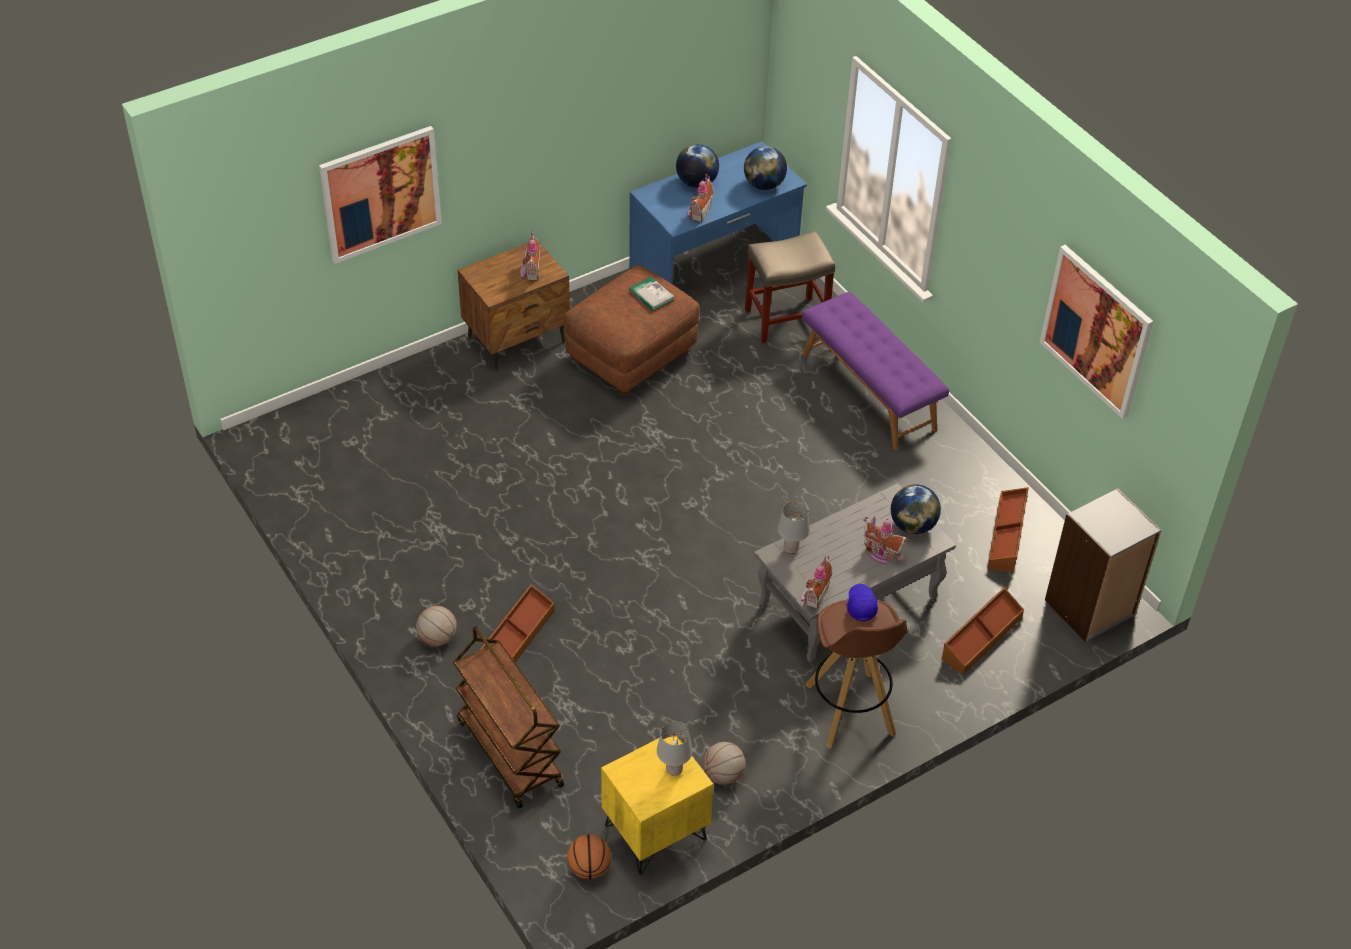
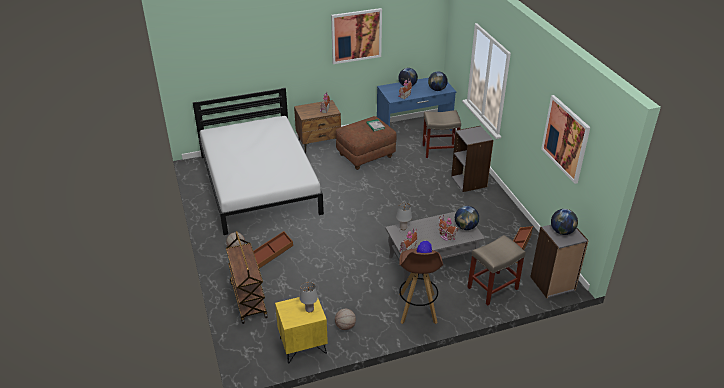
camera: 15 degrees right, 10 degrees down
(381, 193) = (258, 60): picture -> picture (356, 36)
(425, 468) = (259, 184): none -> white bed
(589, 868) = (264, 356): basketball -> none
(869, 391) = (469, 181): purple bench -> grey bookcase
(981, 637) = (493, 288): brown storage box -> beige stool
(1109, 518) = (562, 231): none -> globe

